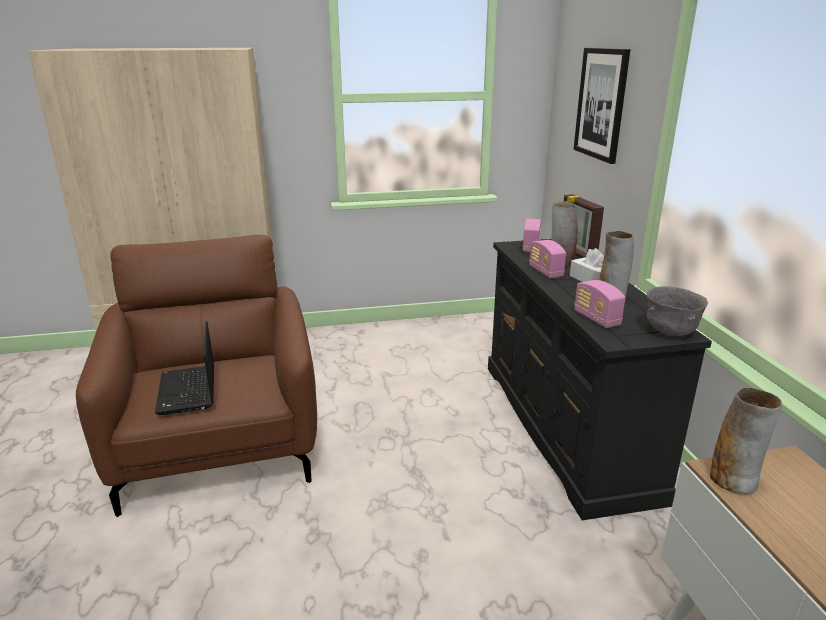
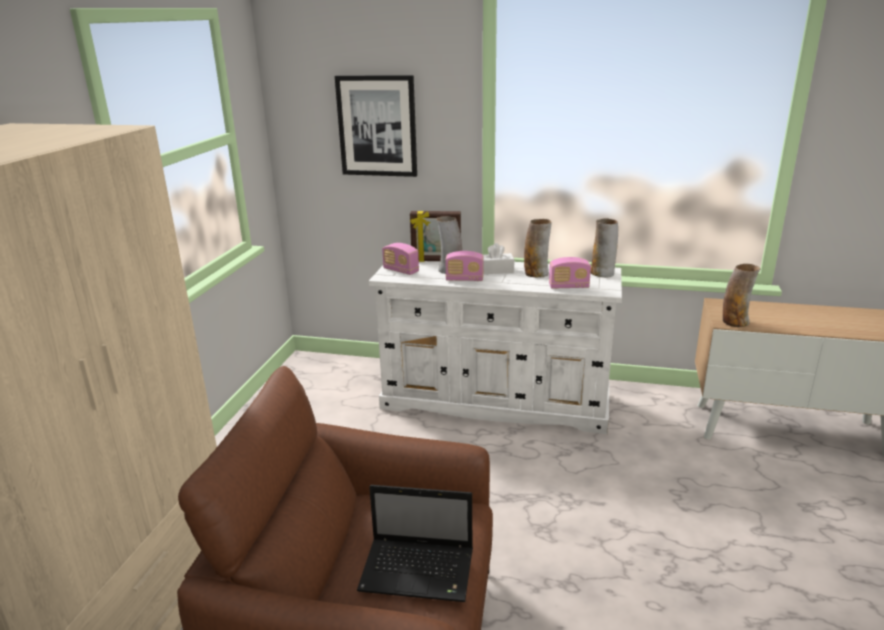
camera: 65 degrees left, 0 degrees up
(565, 426) = (496, 401): black dresser -> white dresser
(670, 332) = (602, 273): grey bowl -> vase

